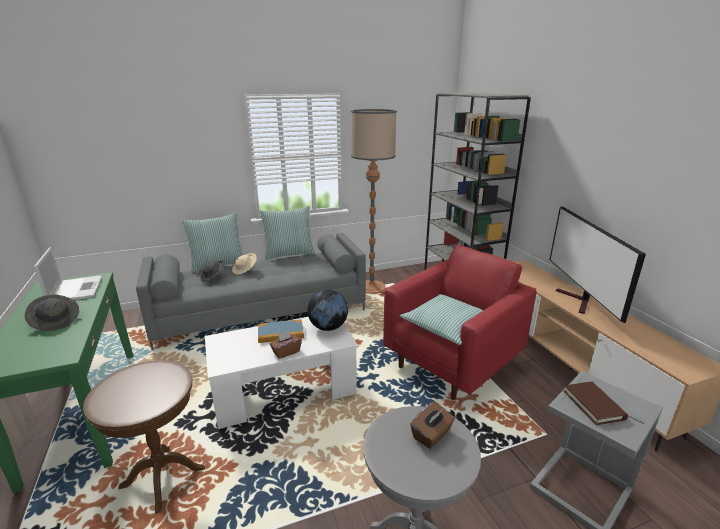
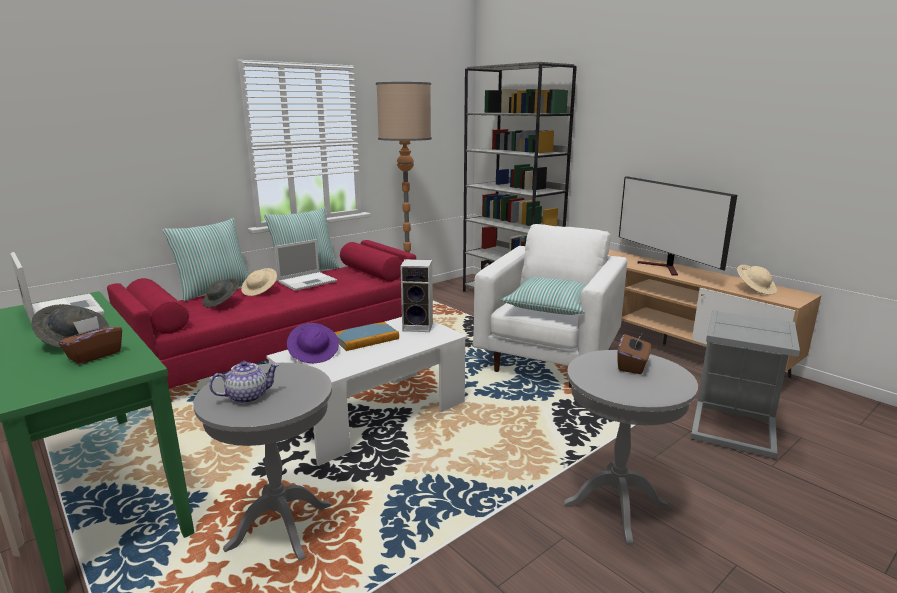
camera: 20 degrees left, 5 degrees down
(125, 393) = (248, 396): none -> teapot
(163, 478) = (280, 527): brown side table -> grey side table
(235, 341) = (314, 354): none -> purple hat
(262, 312) = (284, 348): grey sofa -> red sofa
(283, 265) = (308, 281): none -> laptop
(286, 352) = (389, 353): brown tissue box -> brown tissue box (94, 355)
(328, 327) = (419, 326): globe -> speaker
(452, 363) = (548, 359): red armchair -> white armchair
(593, 405) = (742, 329): brown book -> none
(656, 347) = (755, 289): none -> beige hat

